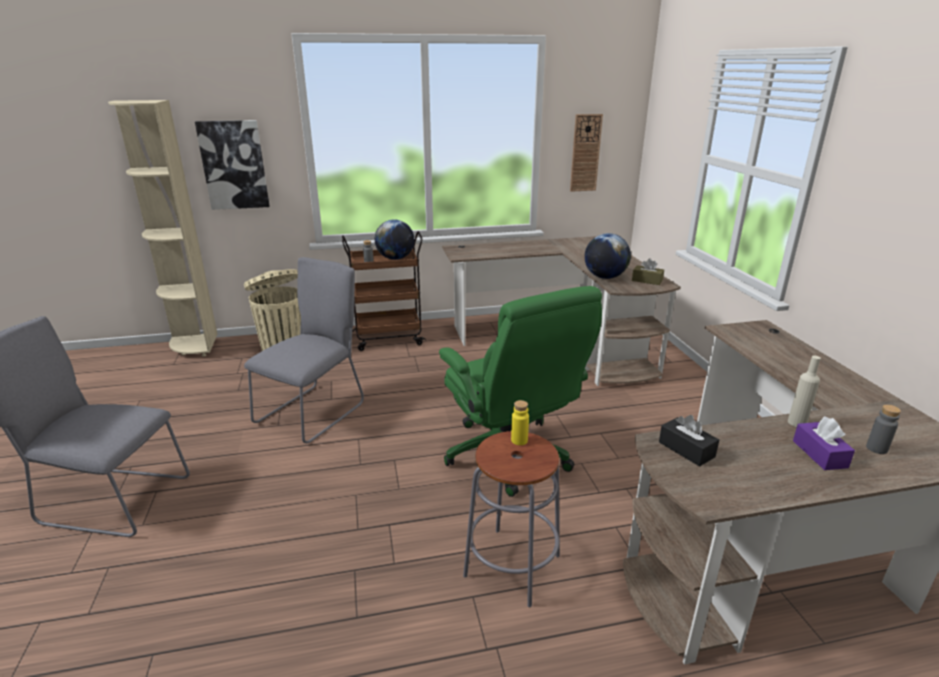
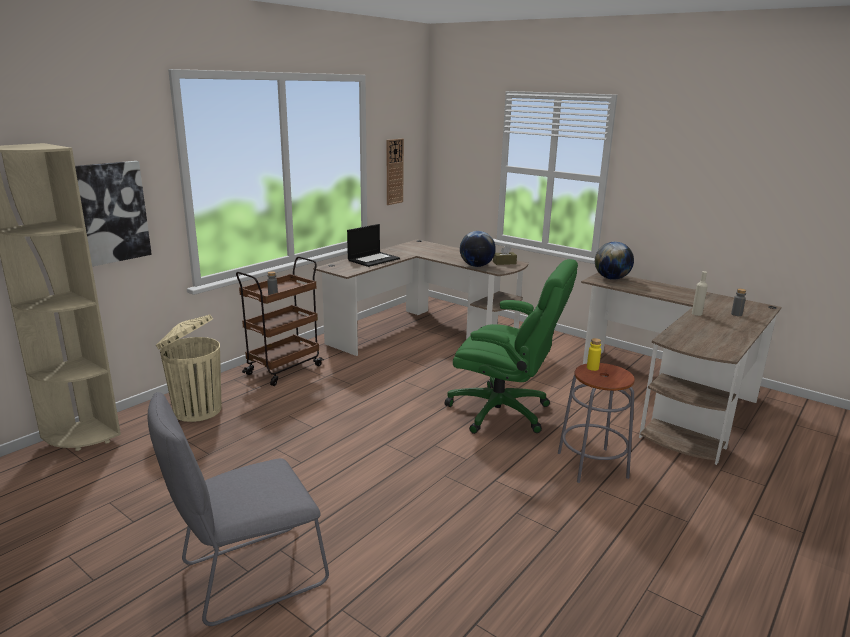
camera: 40 degrees left, 5 degrees down
(314, 411) = (315, 441): grey chair -> none
(395, 258) = (286, 286): globe -> globe (611, 278)
(511, 248) = (373, 259): none -> laptop
(686, 449) = (682, 338): black tissue box -> none
(819, 454) = (724, 323): purple tissue box -> none

